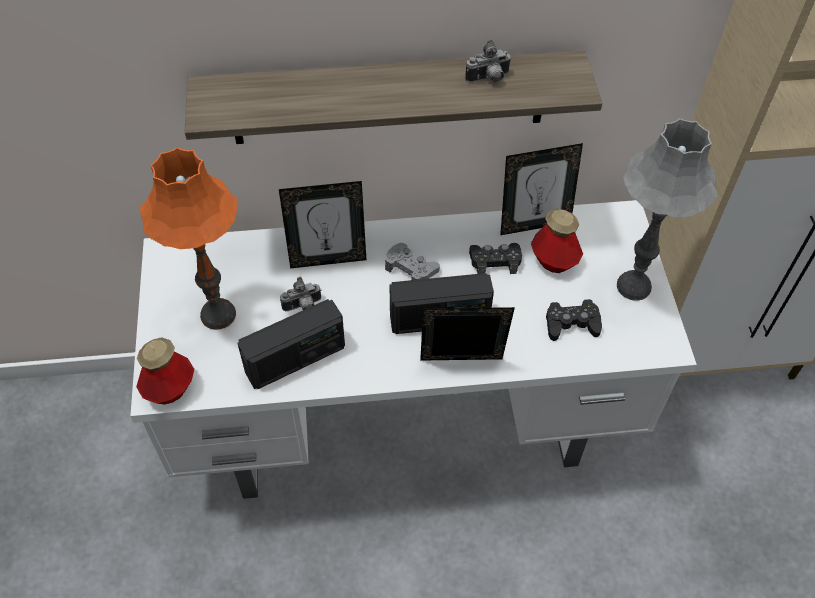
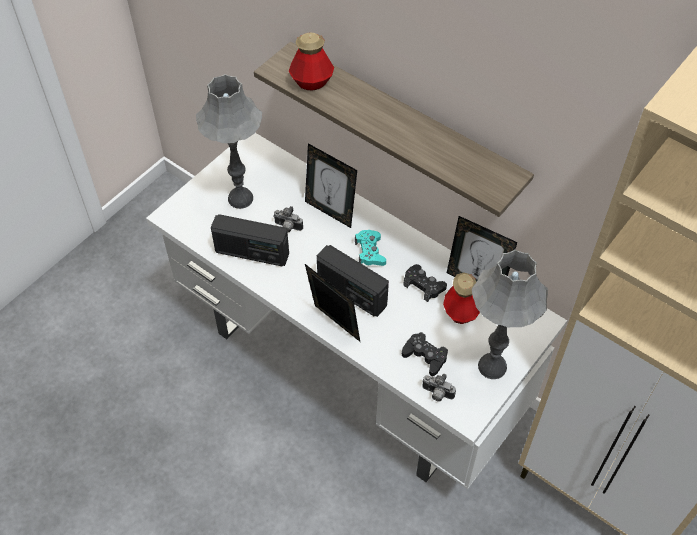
camera: 45 degrees right, 0 degrees up
(170, 389) = (177, 219): bottle -> bottle (311, 82)
(218, 314) = (241, 198): orange table lamp -> grey table lamp
(411, 268) = (370, 252): grey game controller -> turquoise game controller
(488, 79) = (449, 151): camera -> camera (437, 394)

